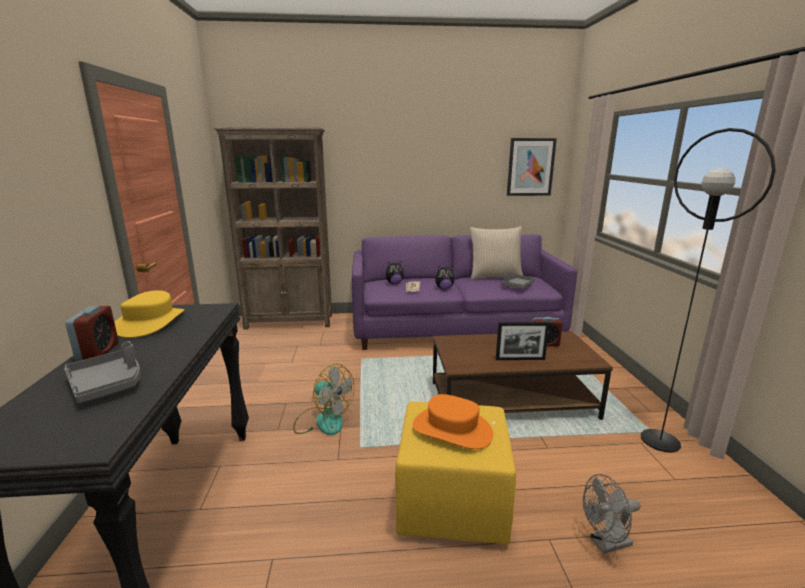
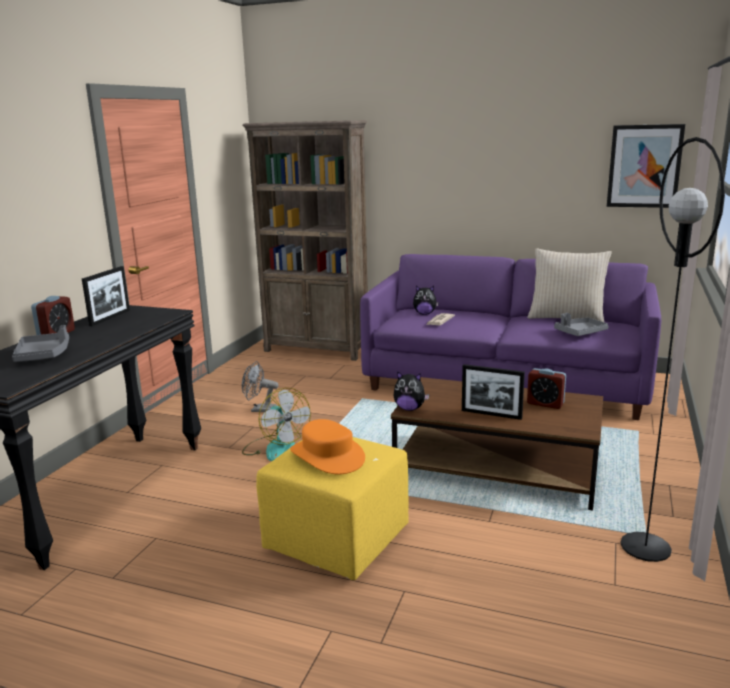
camera: 25 degrees right, 0 degrees up
(150, 322) = (110, 318): yellow hat -> picture frame
(444, 288) = (479, 325): plush toy -> plush toy (409, 408)
(605, 544) = (459, 610): grey fan -> grey fan (259, 410)

